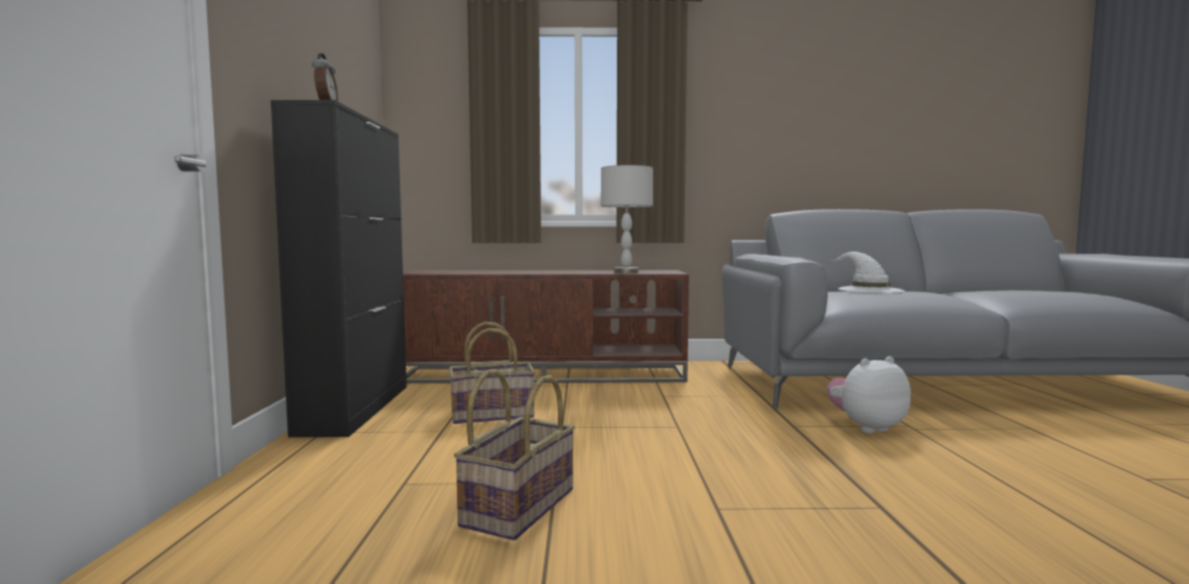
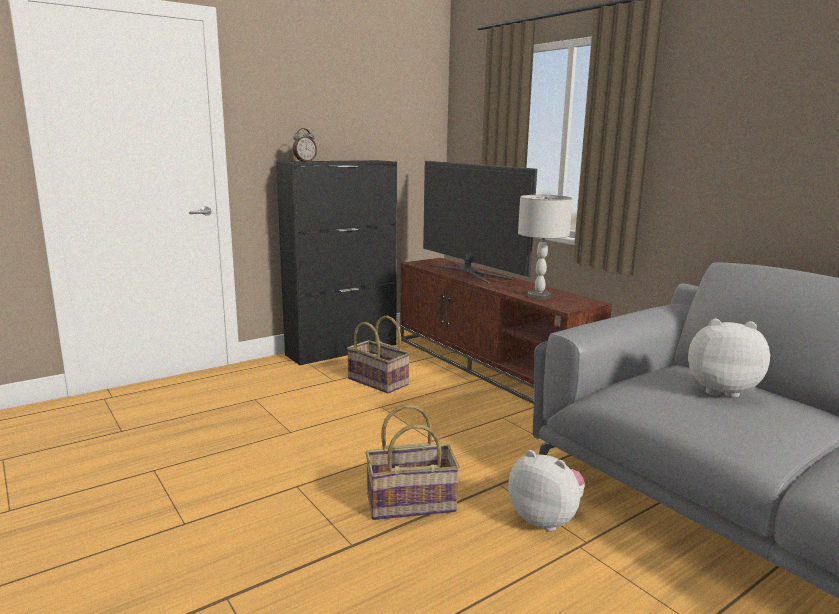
camera: 55 degrees right, 10 degrees up
(498, 271) = (469, 272): none -> television
(517, 506) = (251, 432): basket -> basket (411, 502)
(869, 290) = (719, 390): white hat -> plush toy

